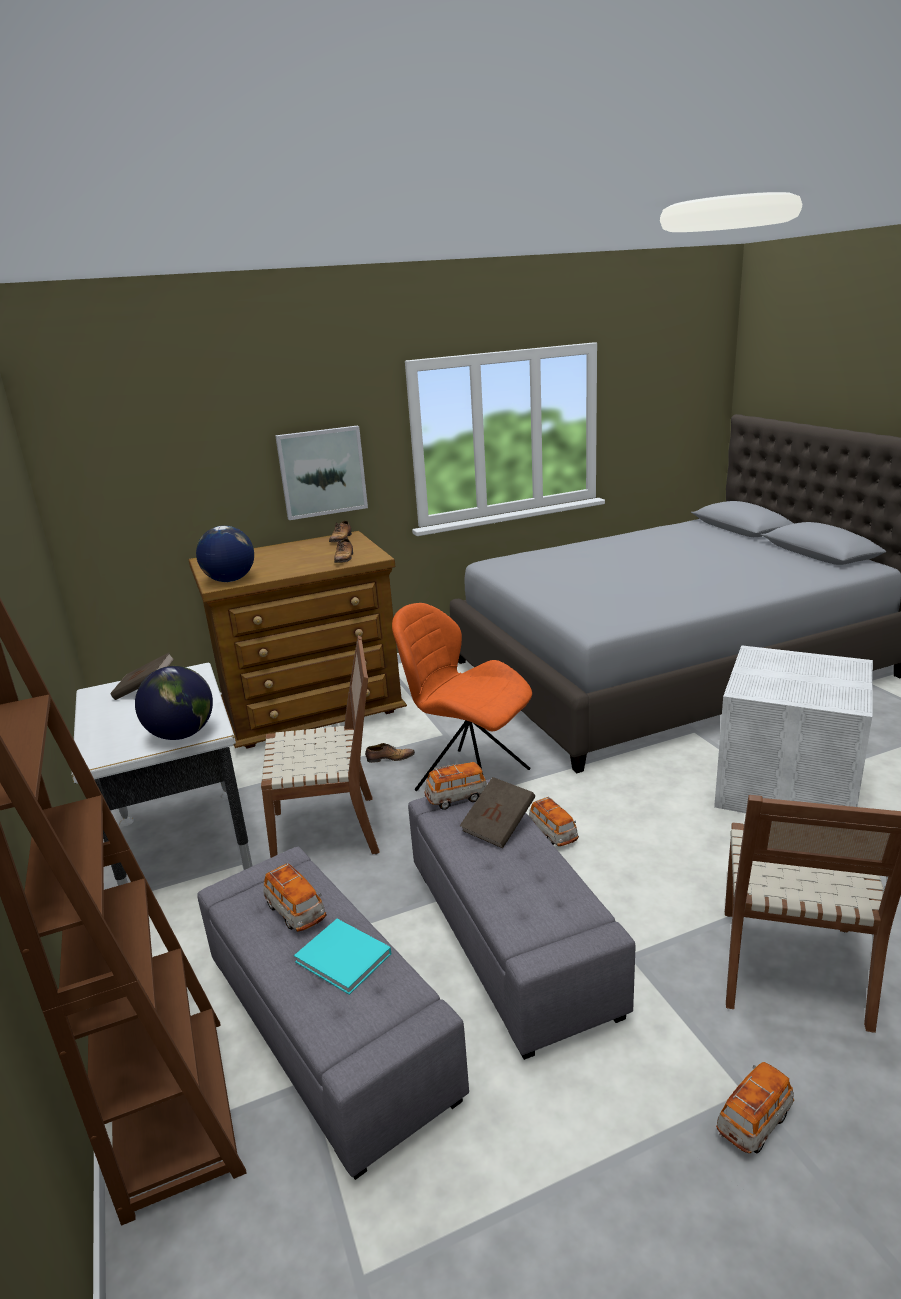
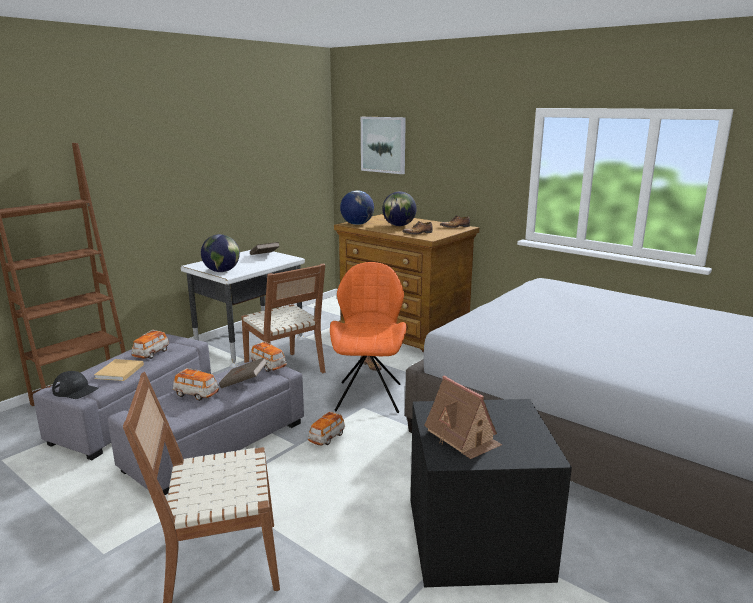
camera: 60 degrees right, 5 degrees down
(283, 561) = (399, 225): none -> globe
(322, 472) = (466, 179): picture -> picture (383, 144)
(345, 959) = (119, 372): turquoise book -> beige book
(386, 1023) = (75, 390): none -> black cap
(754, 1121) = (81, 561): toy car -> toy car (196, 394)
(789, 787) = (475, 539): white storage box -> black storage box
(810, 688) = (462, 437): none -> toy house

